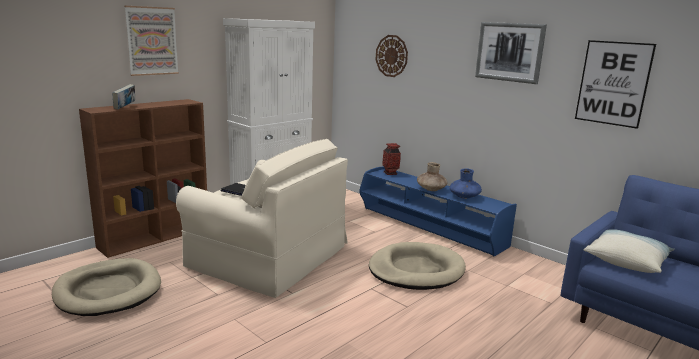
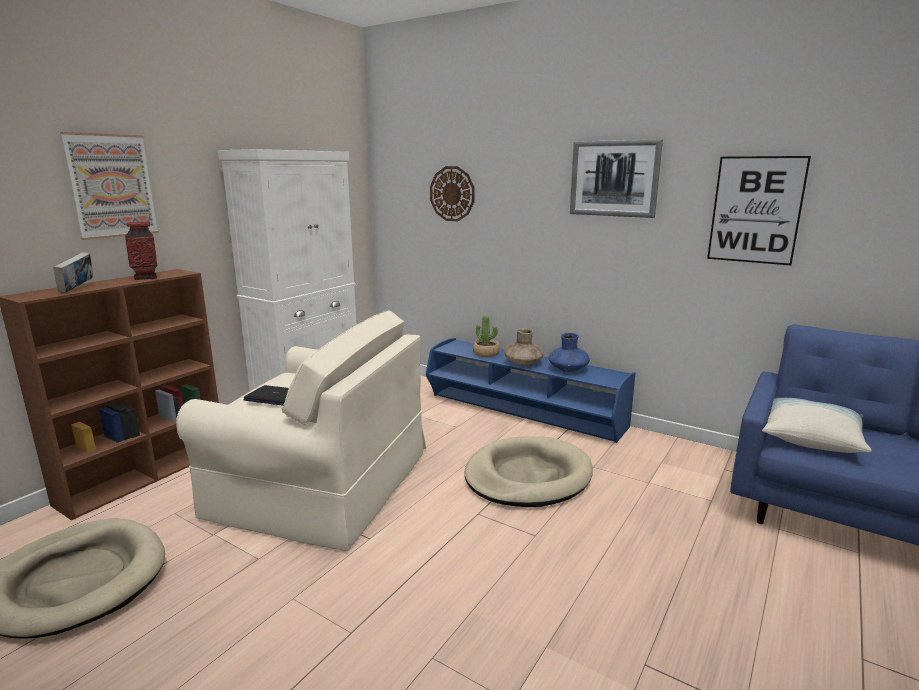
camera: 10 degrees left, 0 degrees up
(390, 173) = (463, 346): vase -> vase (146, 277)
(405, 180) = (486, 353): none -> potted plant

